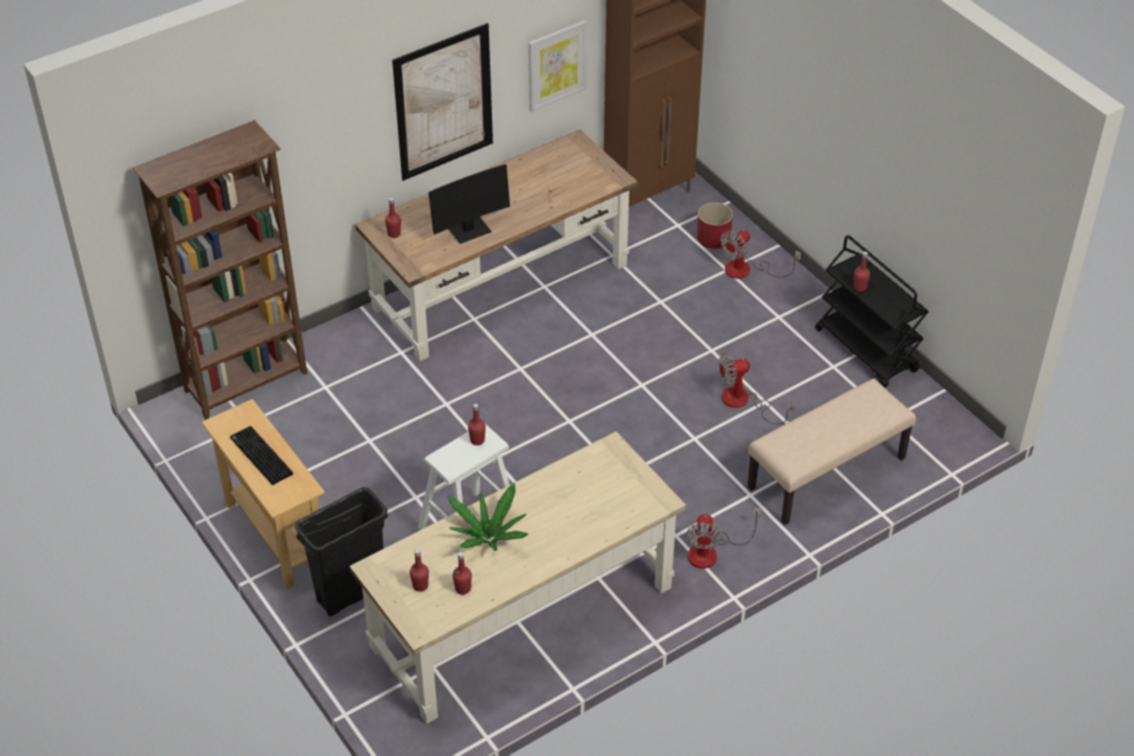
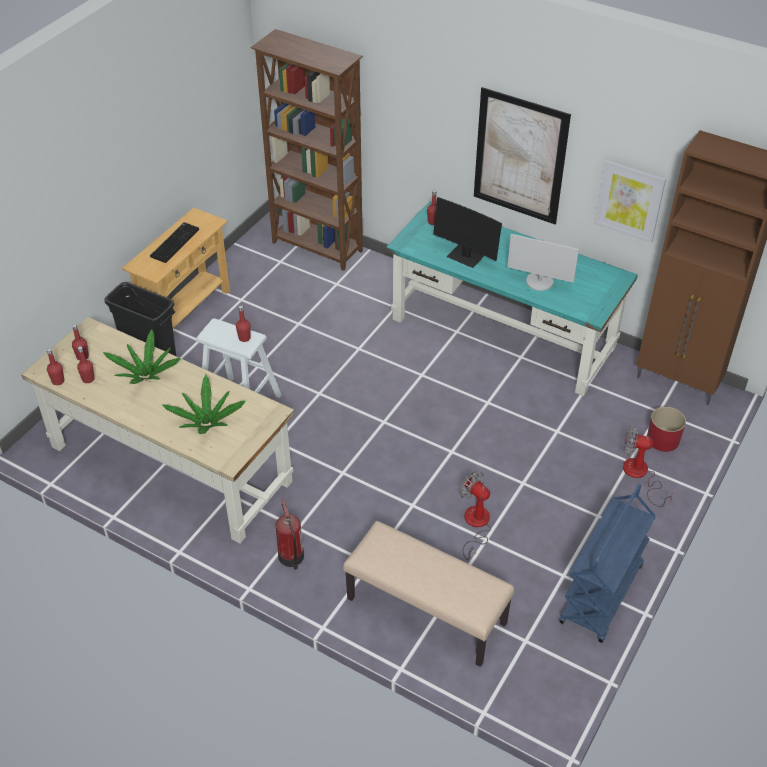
camera: 65 degrees right, 0 degrees up
(501, 285) = (504, 333): brown desk -> turquoise desk
(545, 195) = (539, 281): none -> monitor
(595, 504) = (207, 423): none -> potted plant
(711, 552) = (291, 557): fan -> fire extinguisher
(860, 287) = (606, 529): red bottle -> red bottle (58, 381)
(867, 351) = (601, 595): black cart -> blue cart

